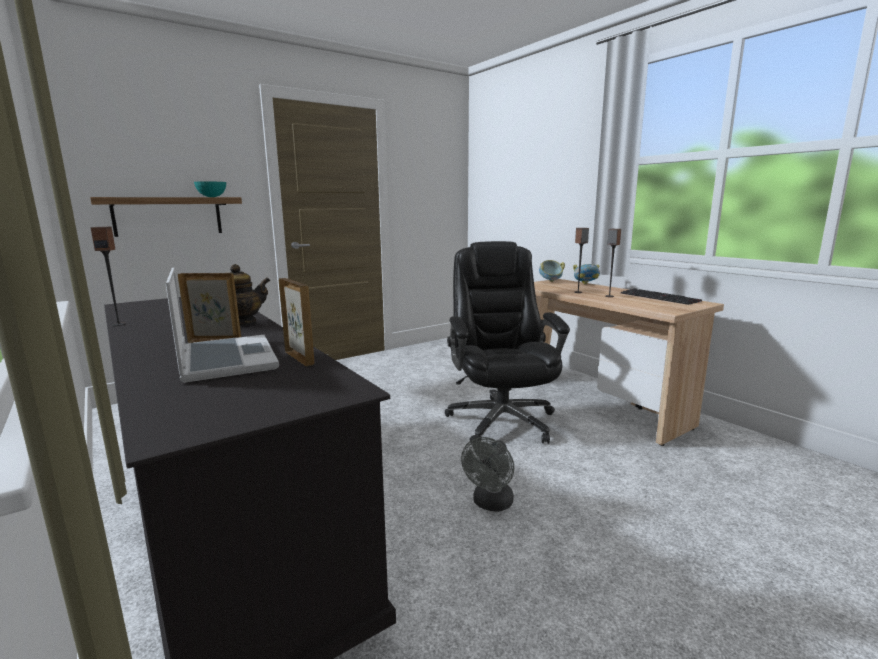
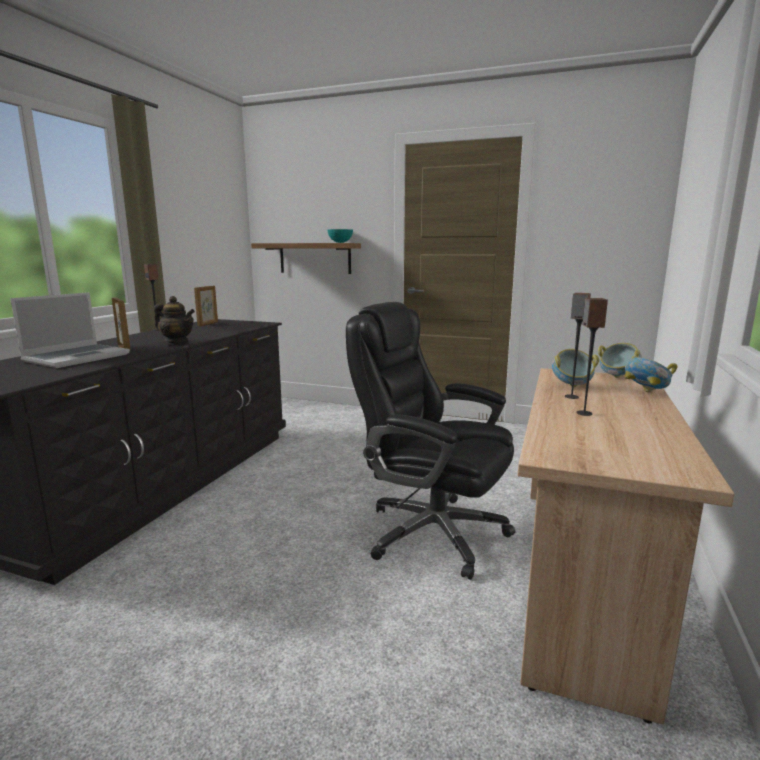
camera: 55 degrees right, 0 degrees up
(299, 358) = (86, 366): picture frame -> picture frame (208, 324)
(491, 504) = (247, 581): grey fan -> none
(501, 420) = (431, 532): black office chair -> black office chair turned 105 degrees counterclockwise
(556, 288) = (571, 385): none -> bowl
(660, 297) = (662, 441): keyboard -> none

